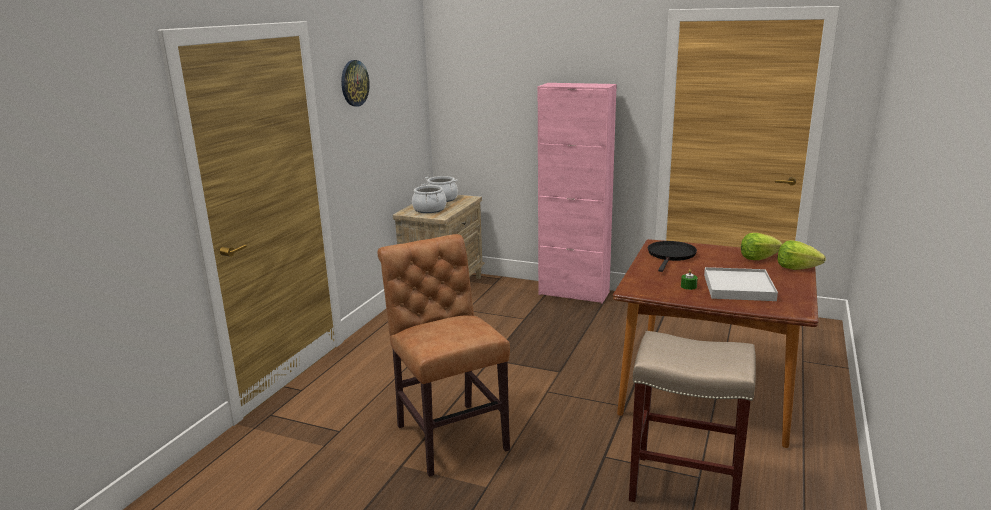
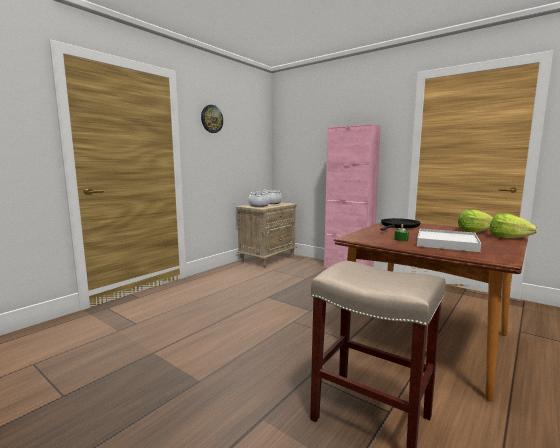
camera: 15 degrees right, 10 degrees down
(449, 434) = (203, 338): brown chair -> none

